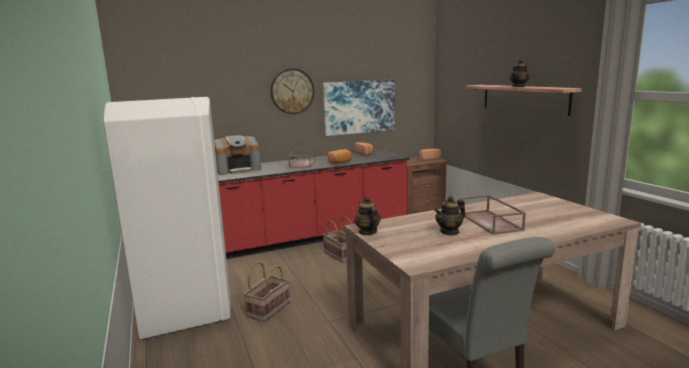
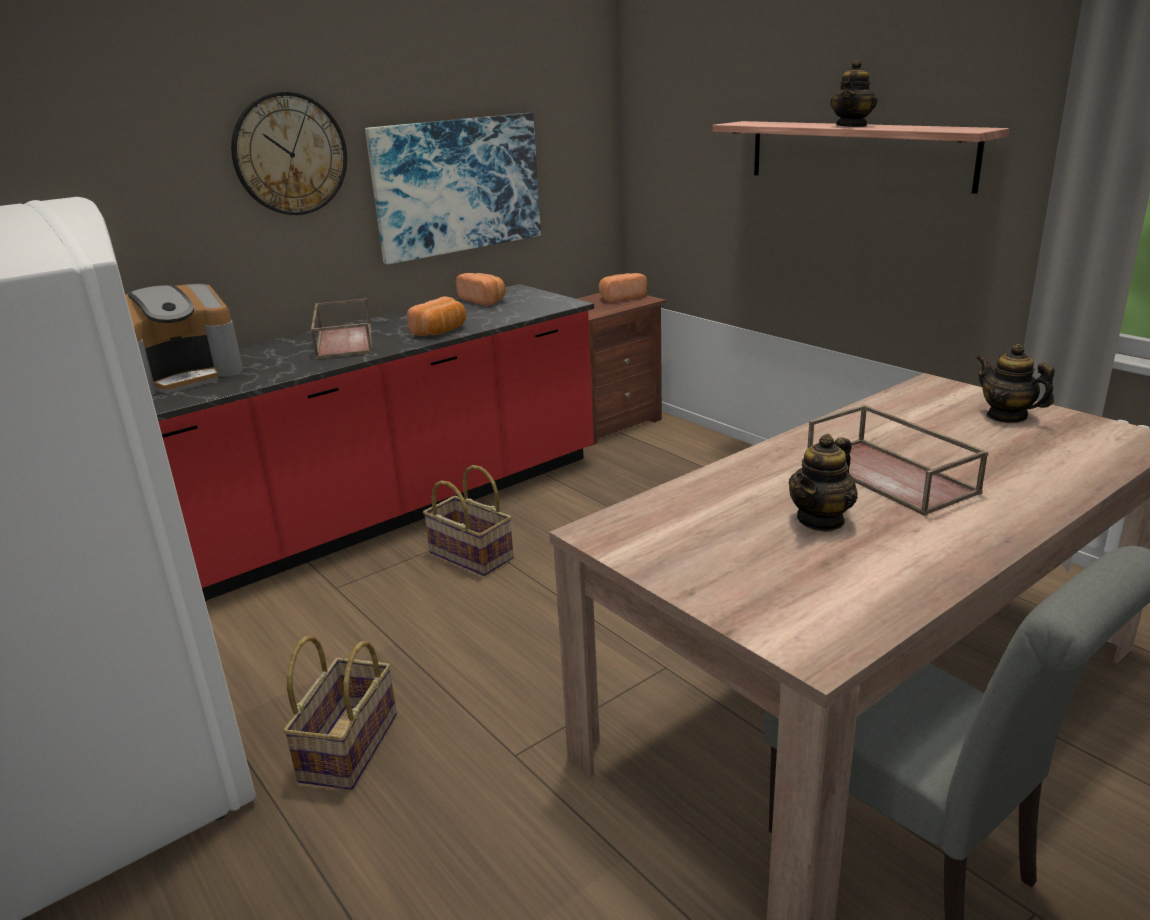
camera: 15 degrees left, 10 degrees up
(367, 232) = (623, 548): teapot -> teapot (1007, 416)

